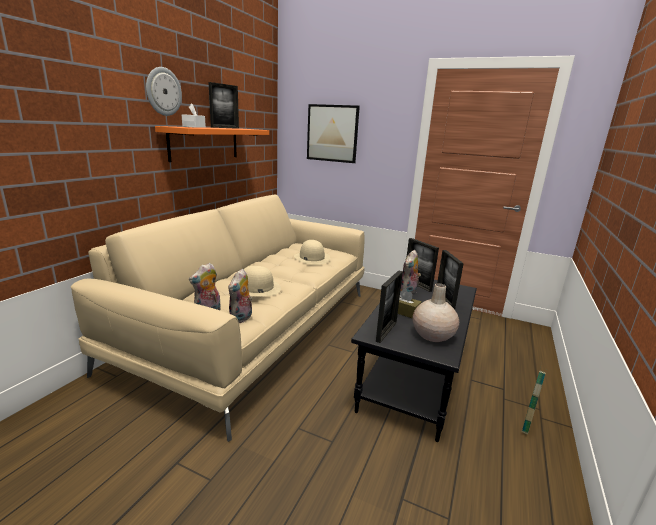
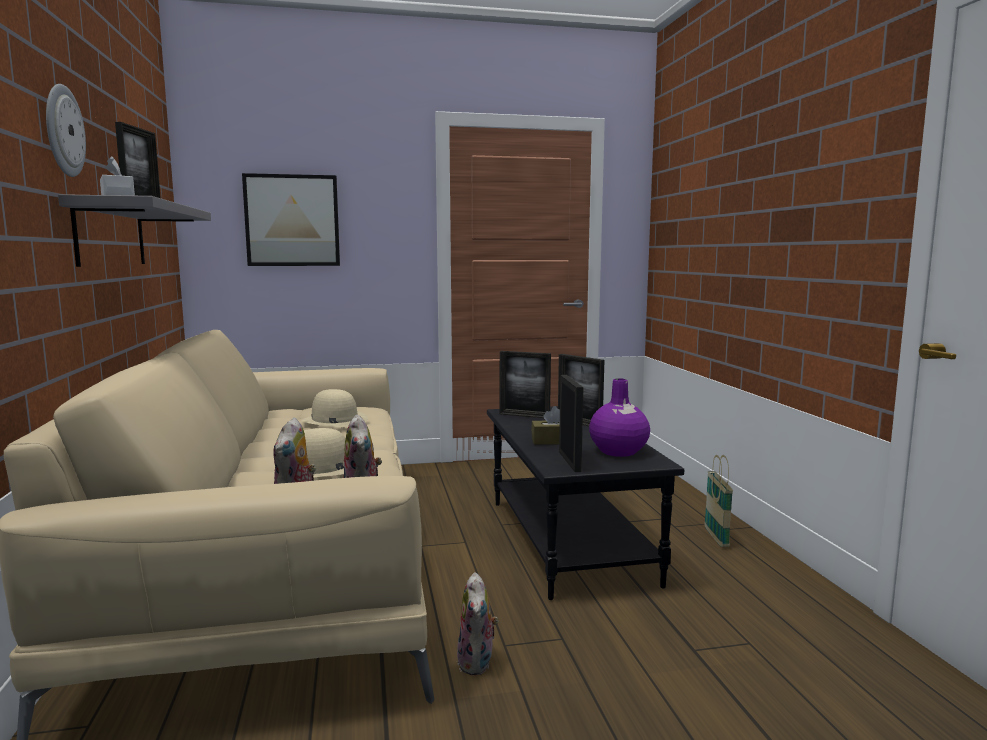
camera: 35 degrees left, 10 degrees down
(204, 143) = (111, 235): orange shelf -> grey shelf
(408, 292) = (527, 424): plush toy -> plush toy (478, 663)
(432, 335) = (618, 451): beige vase -> purple vase

